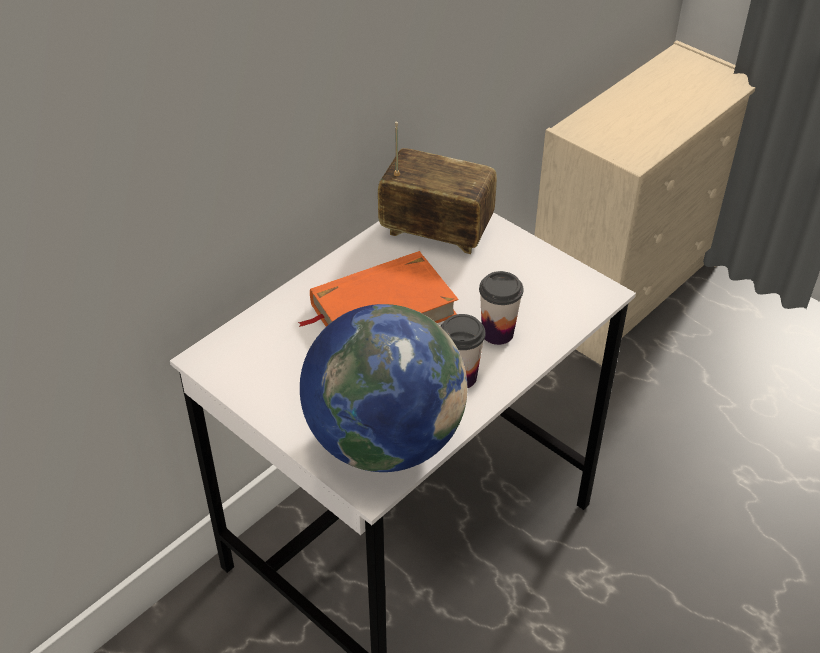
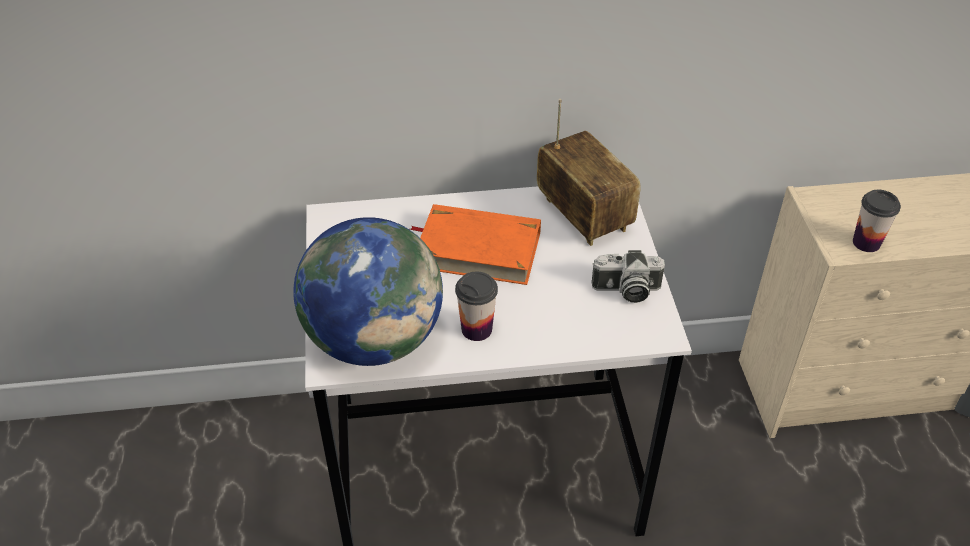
camera: 40 degrees right, 0 degrees up
(497, 333) = (541, 315): cup -> cup (866, 243)
(538, 275) = (626, 291): none -> camera

